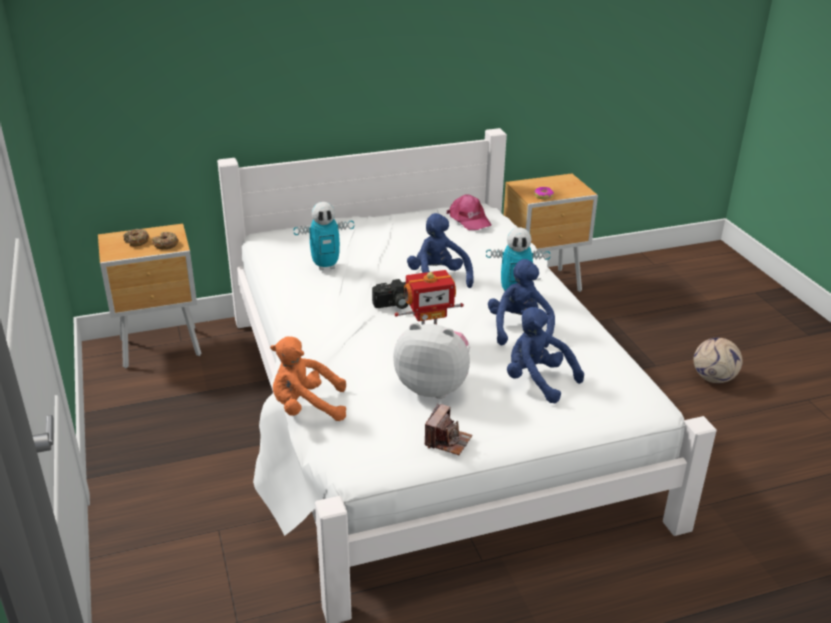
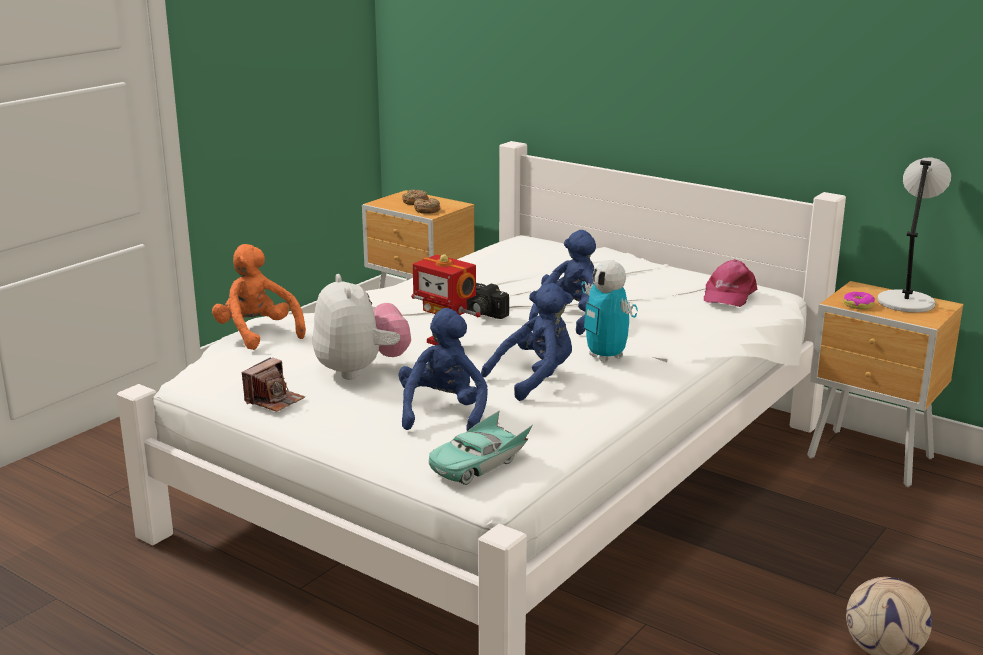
camera: 55 degrees right, 10 degrees down
(326, 266) = (506, 270): toy robot -> none
(447, 441) = (274, 400): camera -> camera turned 45 degrees counterclockwise
(553, 183) = (906, 301): none -> grey table lamp
(621, 395) = (479, 463): none -> turquoise toy car

